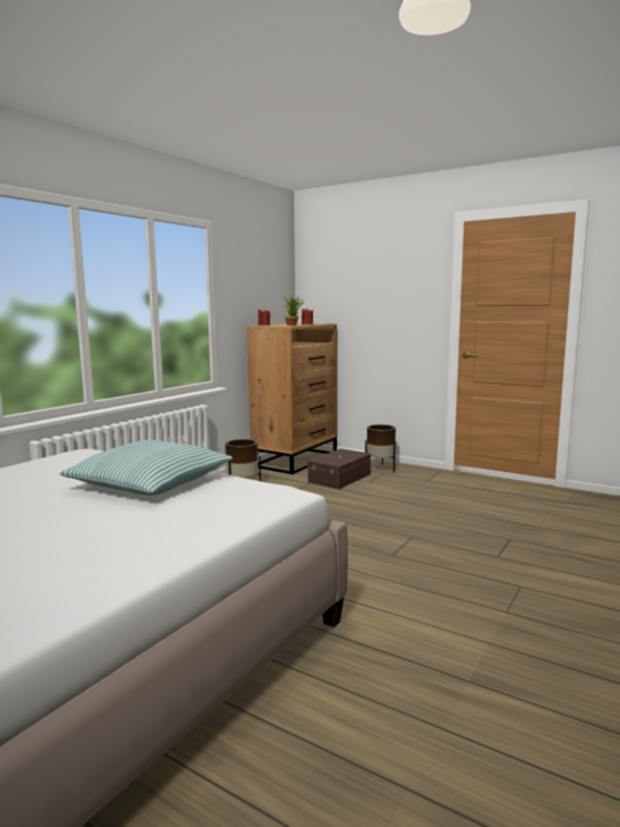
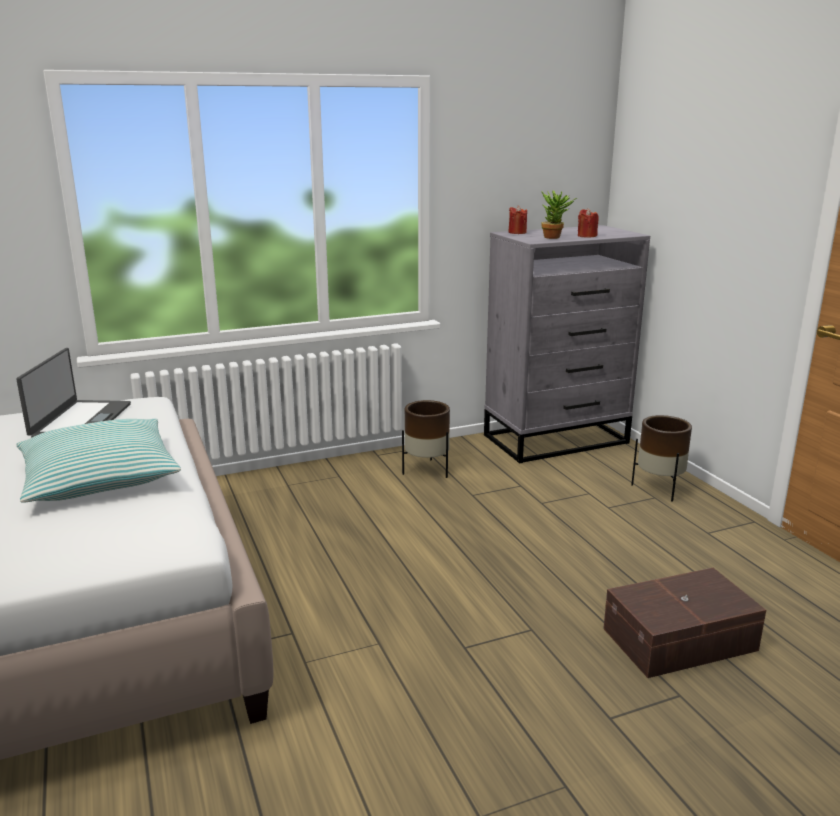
camera: 35 degrees right, 10 degrees up
(53, 466) = (80, 421): none -> laptop
(296, 460) = (557, 439): brown dresser -> grey dresser
(340, 478) = (576, 489): brown storage box -> brown storage box (681, 640)

